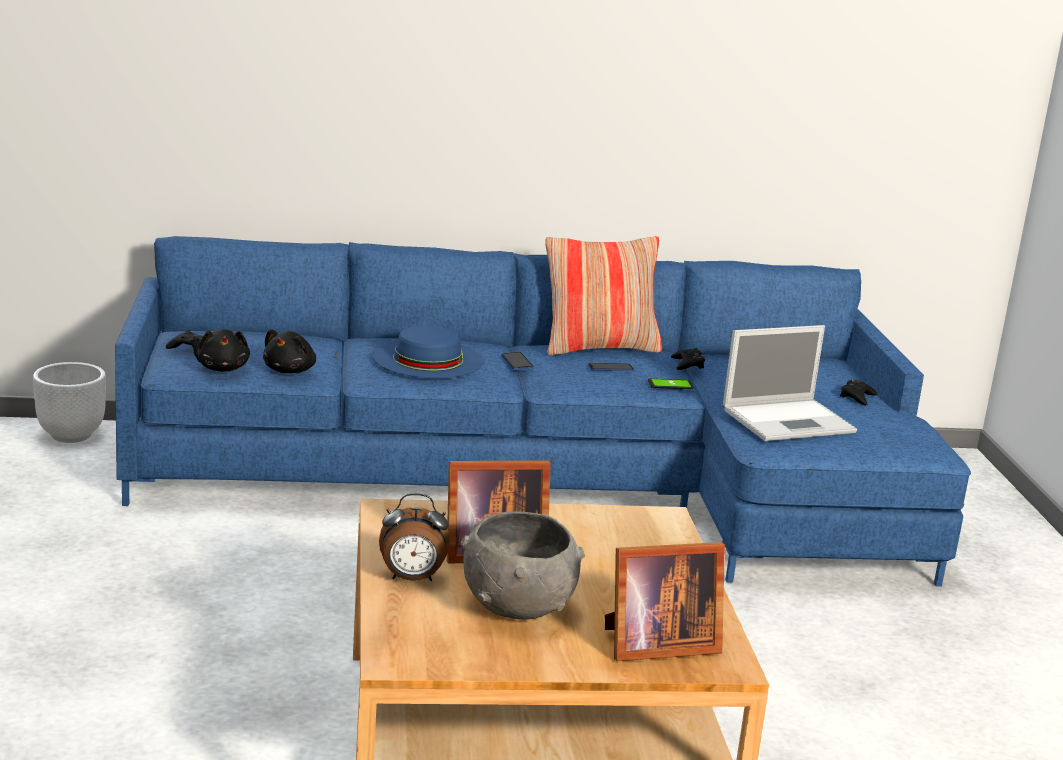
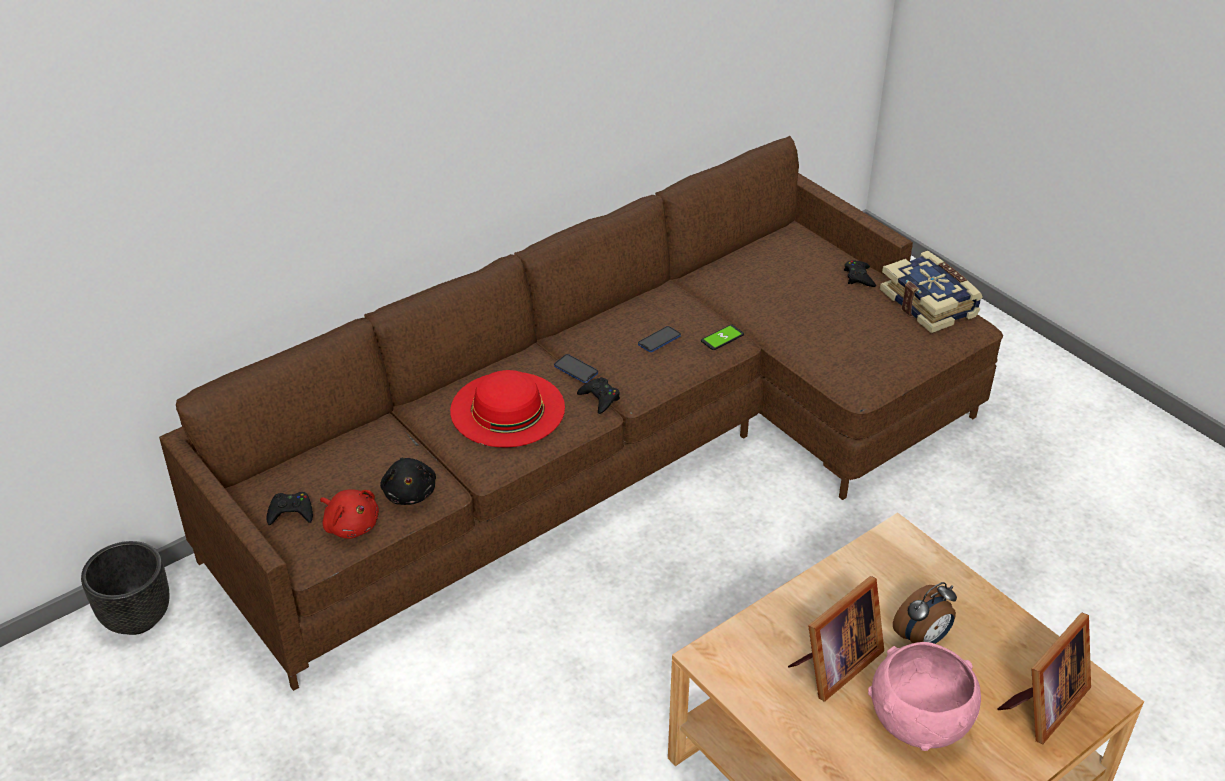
camera: 30 degrees left, 20 degrees up
(72, 435) = (138, 618): white planter -> black planter
(223, 368) = (350, 525): black plush toy -> red plush toy
(412, 579) = (819, 738): alarm clock -> alarm clock (922, 639)
(428, 359) = (507, 409): blue hat -> red hat
(517, 607) = (920, 723): grey bowl -> pink bowl
(552, 487) = (616, 451): blue sofa -> brown sofa
(599, 348) = (618, 311): pillow -> none
(687, 364) = (702, 297): black game controller -> black game controller (600, 398)
(790, 420) = (846, 340): laptop -> none
(909, 429) = (930, 303): none -> book

